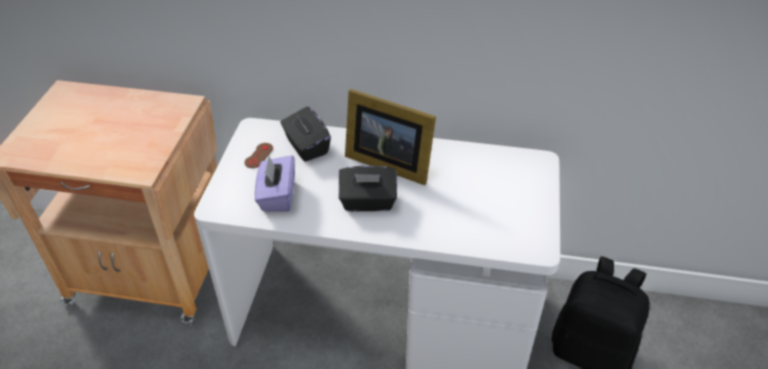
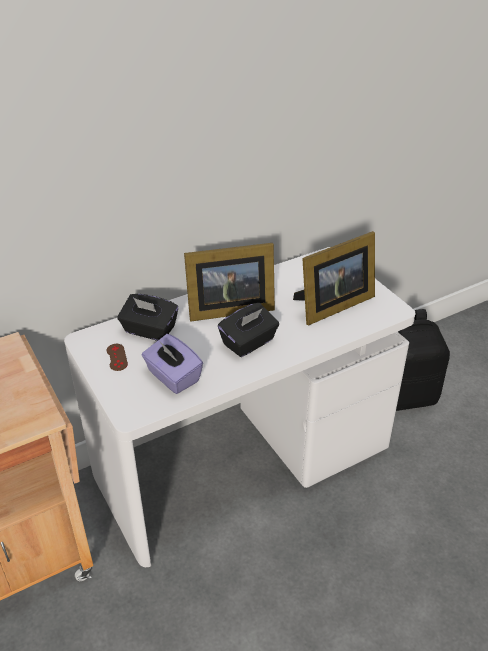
camera: 40 degrees left, 5 degrees down
(482, 210) = (332, 305): none -> picture frame

